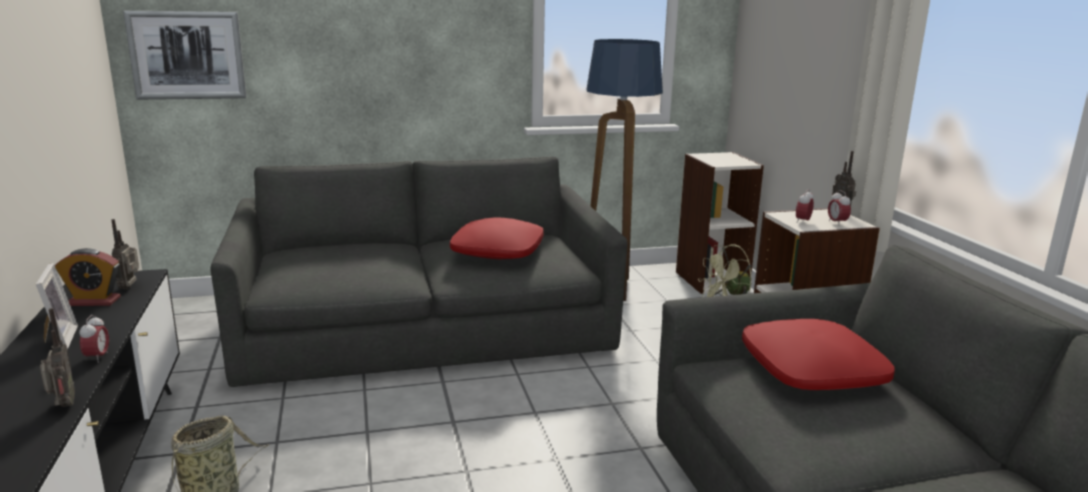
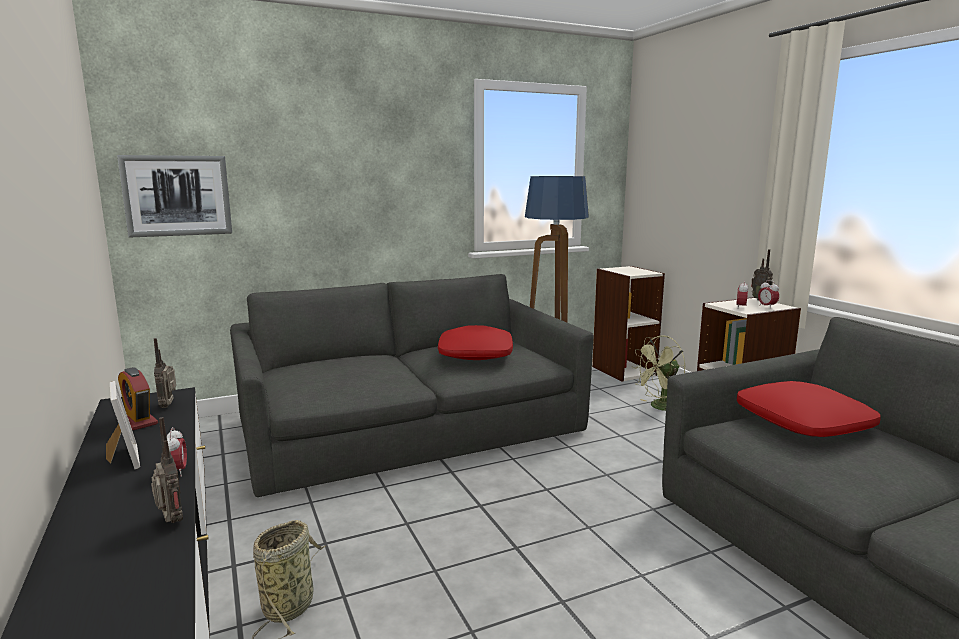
camera: 10 degrees left, 5 degrees down
(94, 301) = (138, 421): alarm clock -> alarm clock turned 60 degrees clockwise

